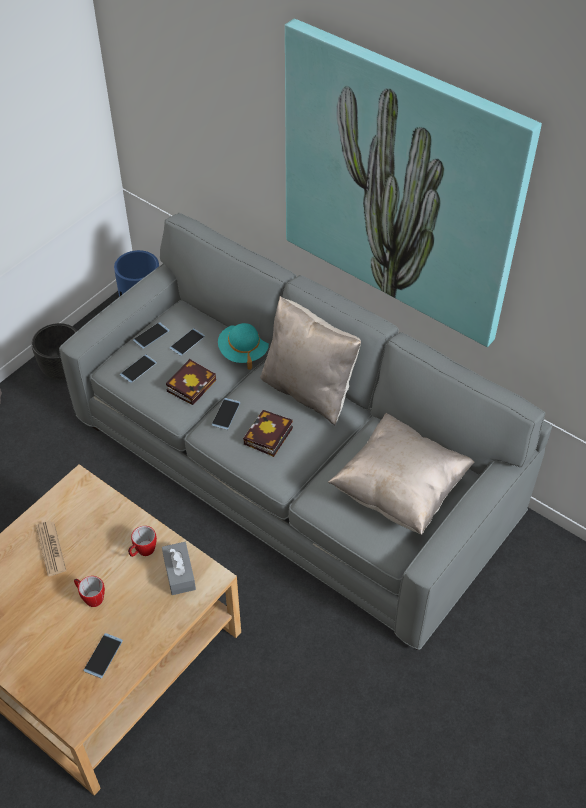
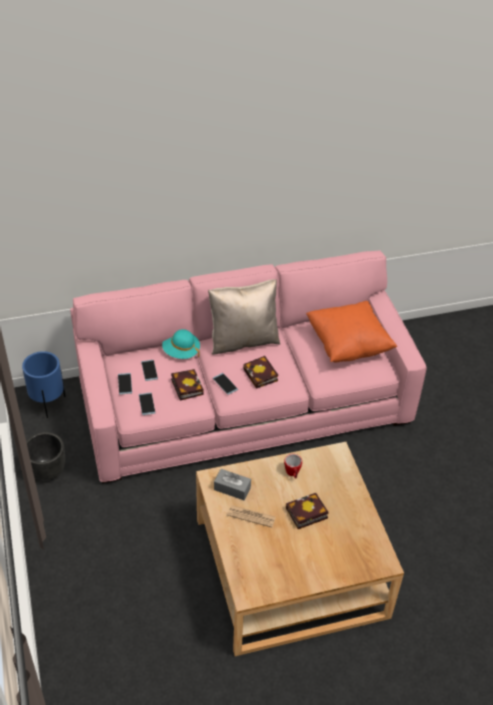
camera: 55 degrees left, 5 degrees down
(91, 597) = (305, 514): mug -> book
(103, 655) = (351, 528): phone -> none
(179, 573) = (323, 465): grey tissue box -> grey tissue box (232, 488)
(294, 466) = (245, 402): grey sofa -> pink sofa
(399, 490) = (348, 345): beige pillow -> orange pillow
(400, 185) = (253, 172): picture -> none

